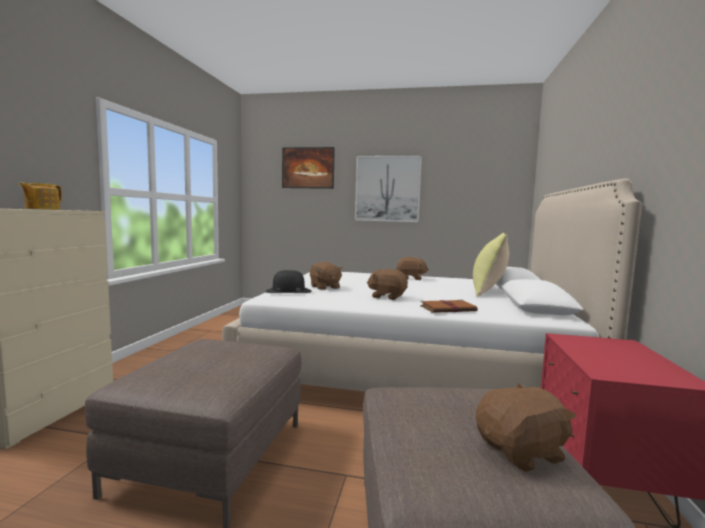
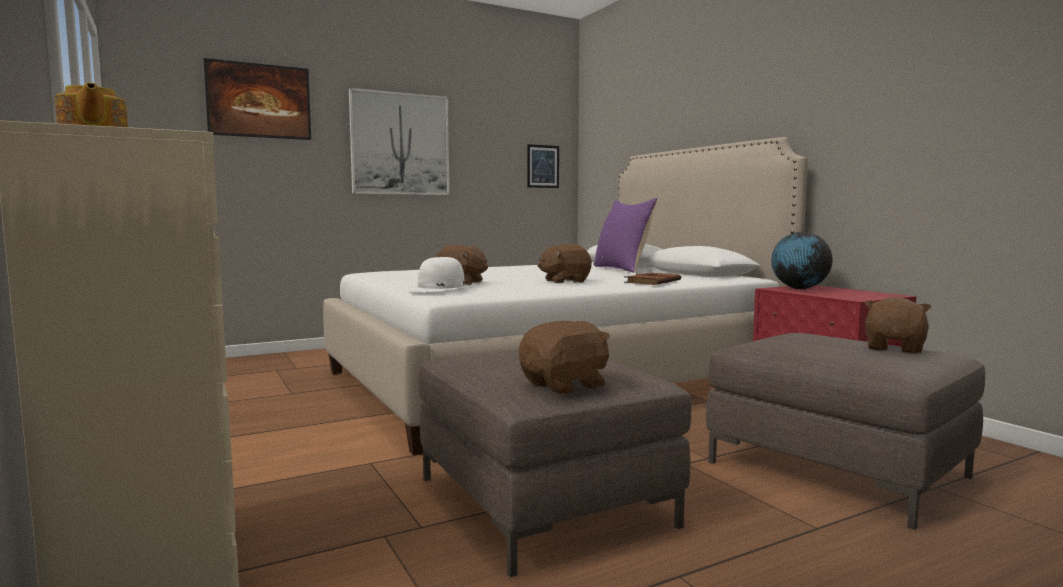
camera: 40 degrees left, 0 degrees up
(288, 291) = (441, 289): black hat -> white hat
(411, 278) = (509, 268): brown plush toy -> brown plush toy (565, 385)
(488, 291) = (623, 269): yellow pillow -> purple pillow
(498, 201) = (543, 166): none -> picture
(595, 343) = (799, 288): none -> globe

